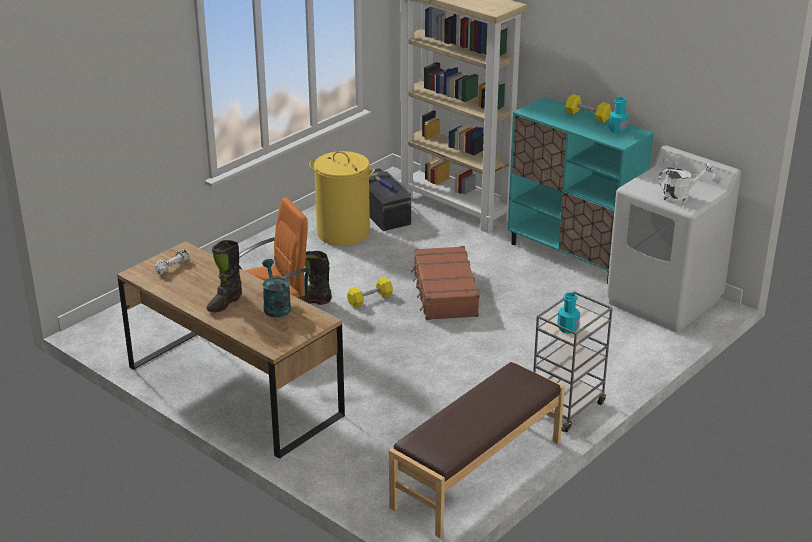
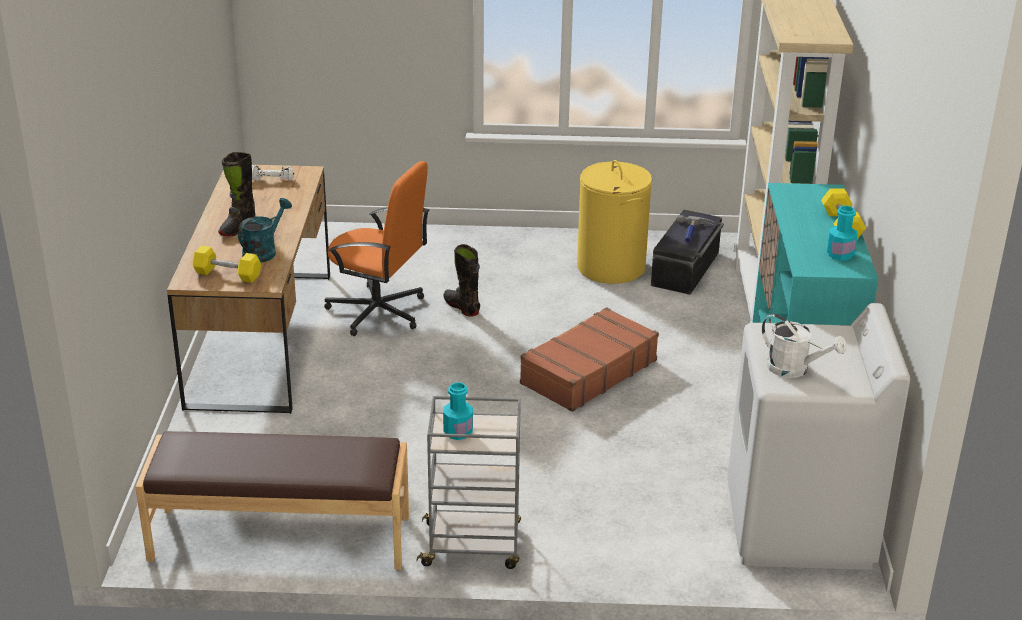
camera: 50 degrees right, 0 degrees up
(224, 303) = (237, 227): black boot -> black boot turned 60 degrees counterclockwise
(370, 299) = (512, 336): yellow dumbbell -> yellow dumbbell (227, 274)

